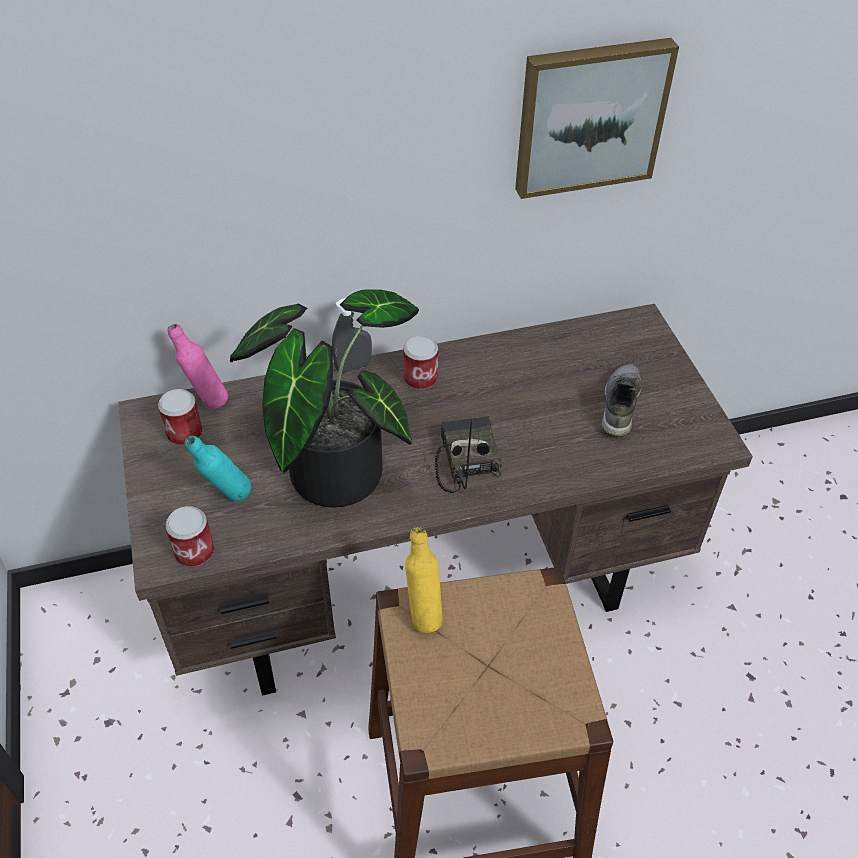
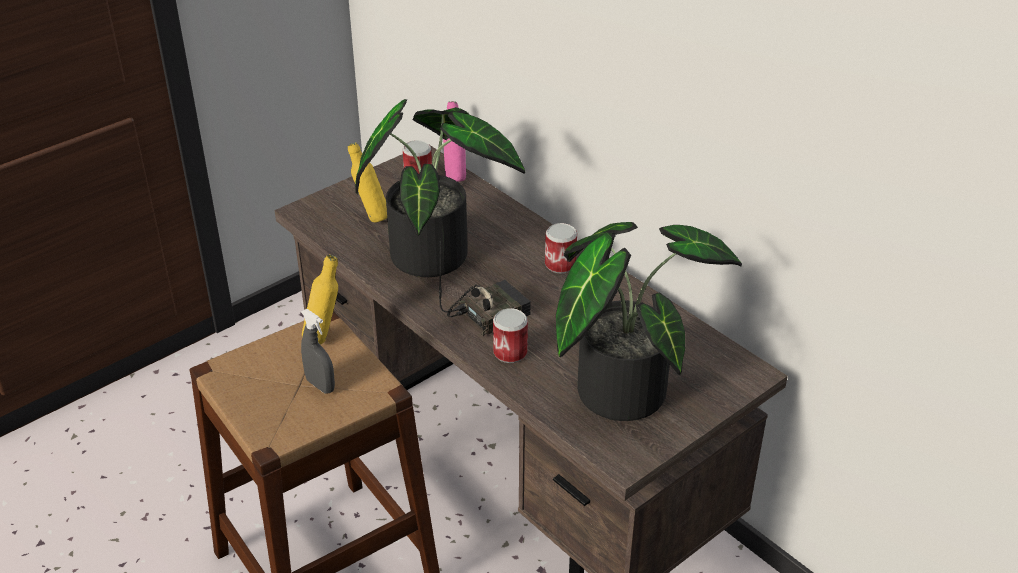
camera: 65 degrees right, 10 degrees down
(194, 551) = (318, 220): can -> can (510, 352)
(227, 499) = (371, 217): turquoise bottle -> yellow bottle
(353, 367) = (544, 228): grey spray bottle -> grey spray bottle (320, 385)
(589, 116) = (742, 122): picture -> none
(619, 405) = (622, 384): grey shoe -> potted plant

